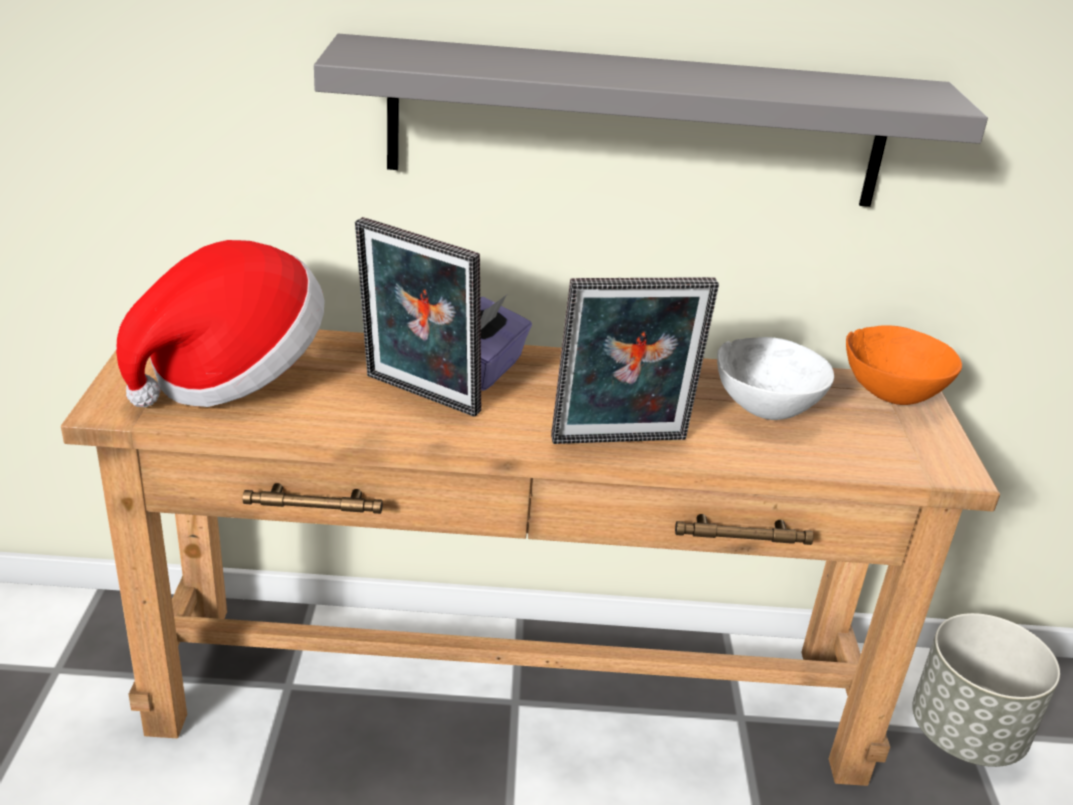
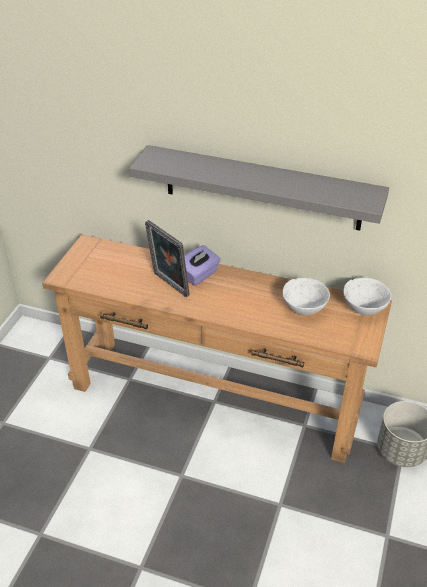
camera: 20 degrees right, 10 degrees up
(232, 375) = (105, 267): hat -> none
(620, 443) = (236, 317): picture frame -> none
(893, 395) = (365, 308): orange bowl -> white bowl

